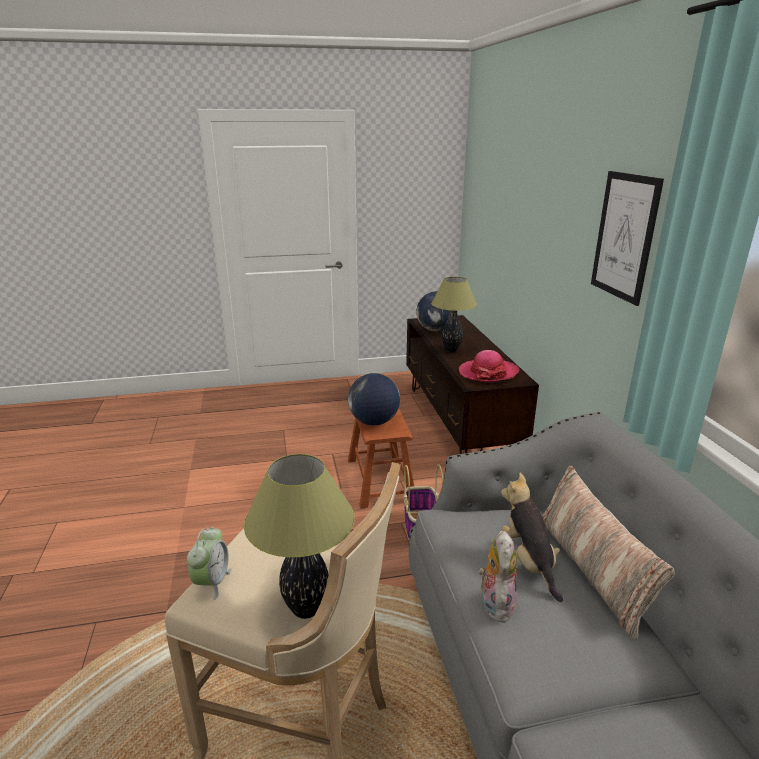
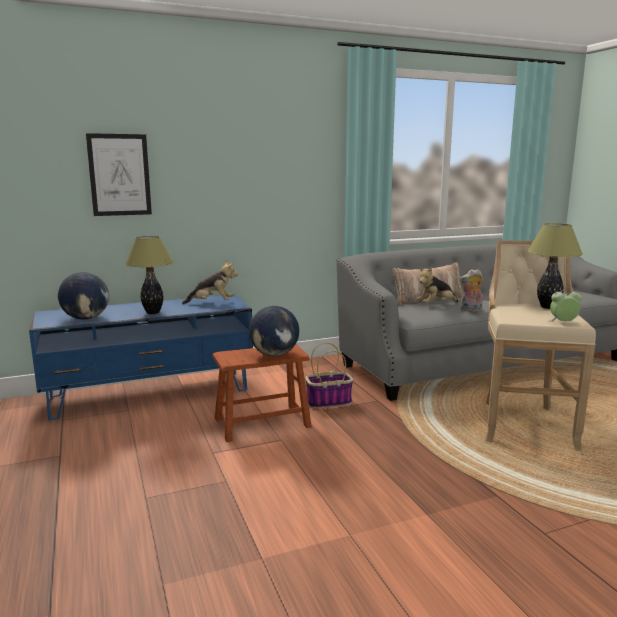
camera: 100 degrees left, 10 degrees down
(458, 423) = (151, 393): brown tv stand -> blue tv stand
(488, 373) = (212, 303): hat -> plush toy
(624, 236) = (294, 162): picture -> picture (119, 175)

